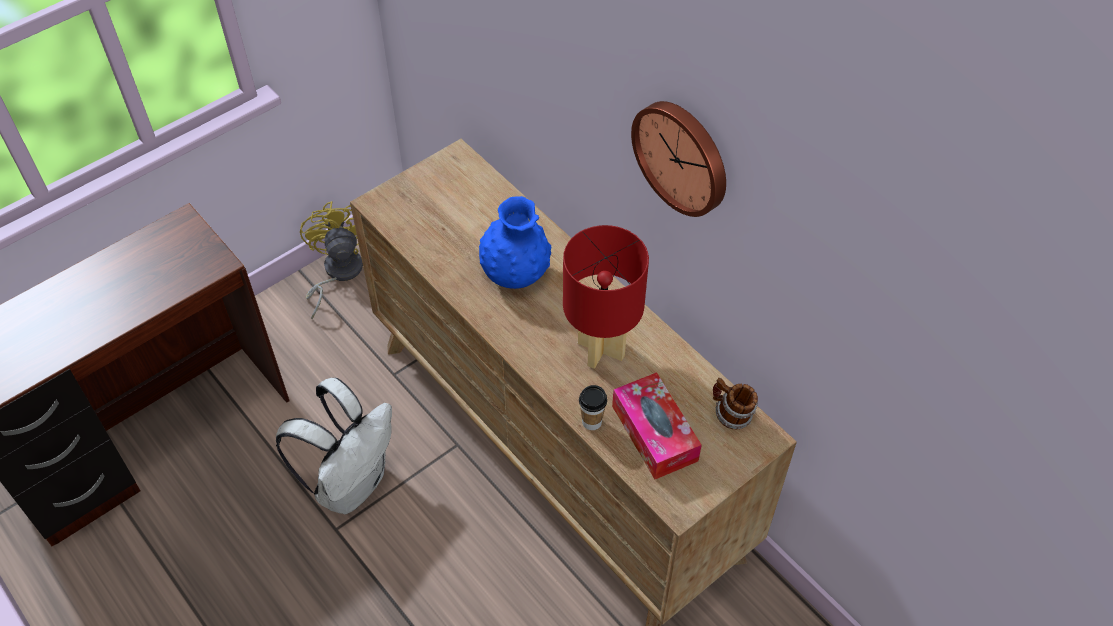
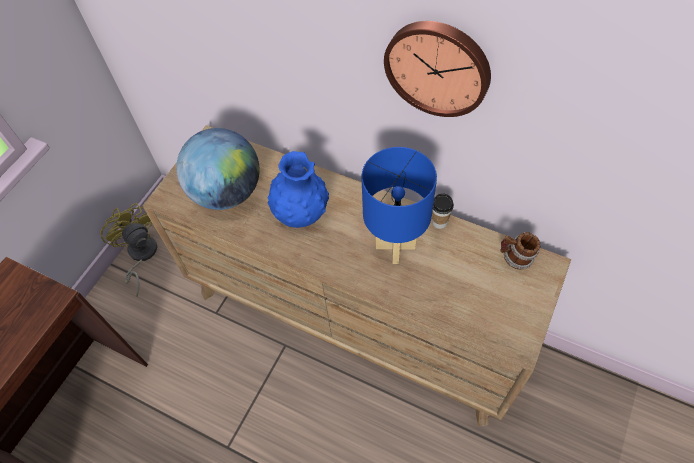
camera: 20 degrees left, 5 degrees up
(351, 483) = (222, 406): white backpack -> none
(446, 221) = (227, 192): none -> globe
(592, 422) = (419, 307): cup -> cup (439, 222)
(601, 348) = (395, 246): red table lamp -> blue table lamp
(654, 433) = (470, 296): tissue box -> none

